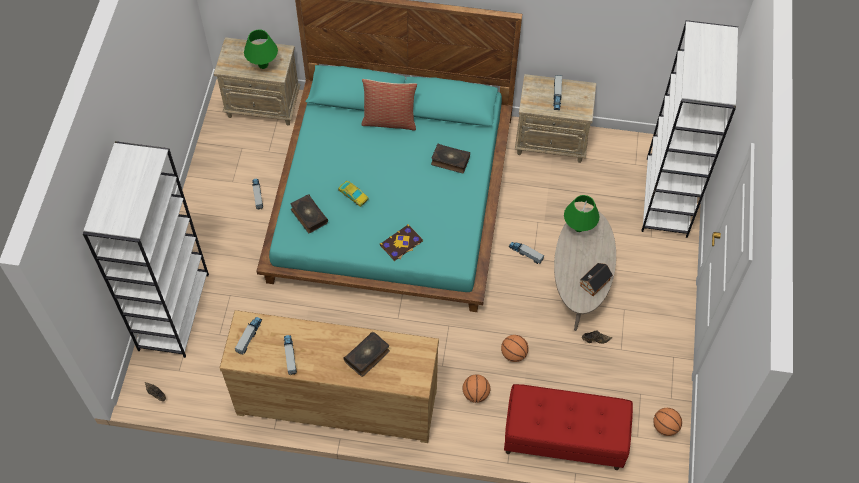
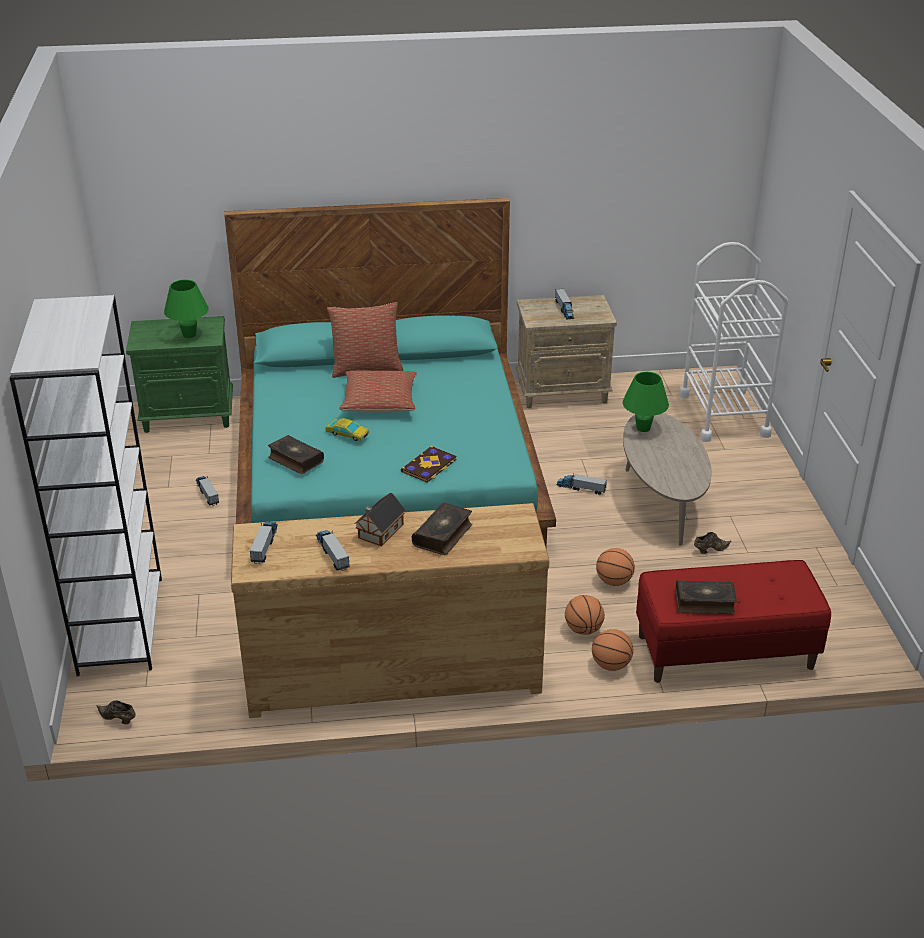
camera: 15 degrees left, 25 degrees down
(263, 105) = (189, 415): beige nightstand -> green nightstand
(387, 162) = (379, 401): none -> pillow
(450, 161) = (458, 389): book -> book (704, 603)
(593, 283) = (689, 471): toy house -> toy house (379, 532)
(665, 427) = (847, 614): basketball -> basketball (611, 665)
(667, 197) = (723, 415): white bookcase -> white cart

